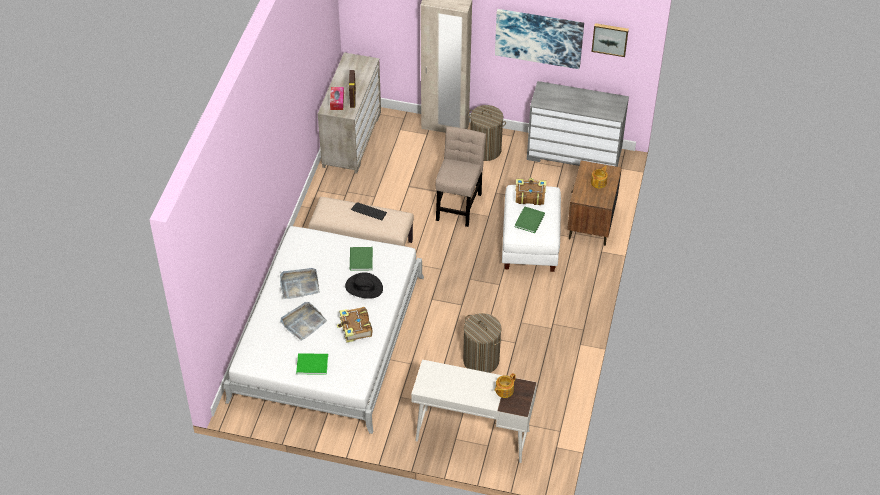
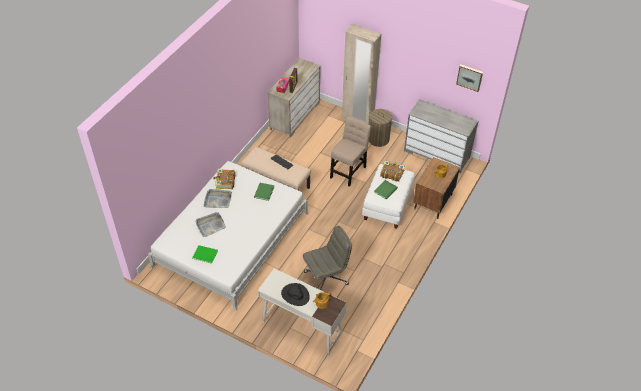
camera: 15 degrees right, 0 degrees up
(355, 328) = (242, 237): book -> book (225, 182)
(364, 287) = (258, 211): black hat -> black hat (295, 295)
(481, 360) = (326, 277): laundry basket -> grey office chair
(539, 37) = (423, 68): picture -> none

